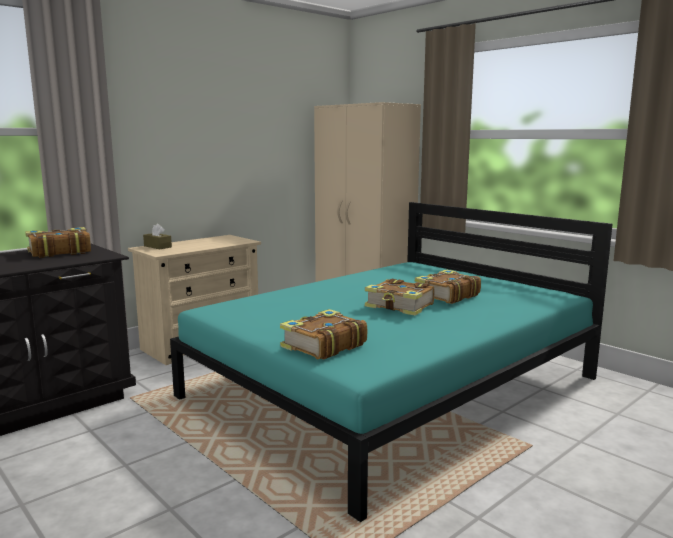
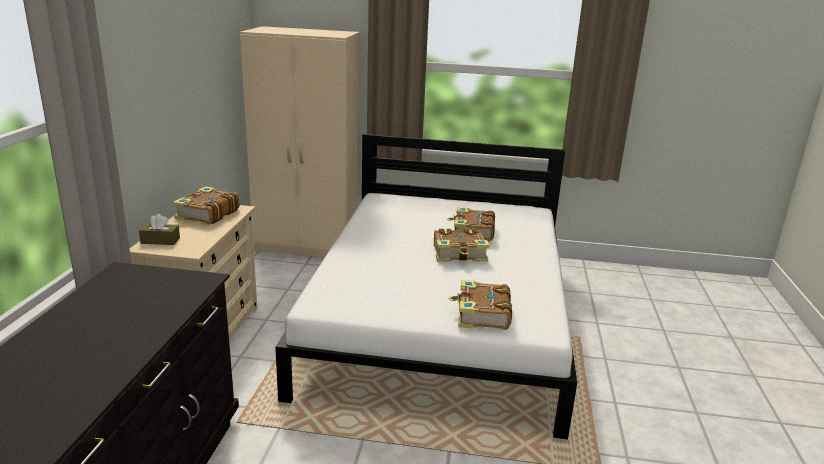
camera: 40 degrees left, 10 degrees up
(58, 252) = (125, 289): book -> book (207, 214)
(394, 387) = (441, 321): turquoise bed -> white bed

